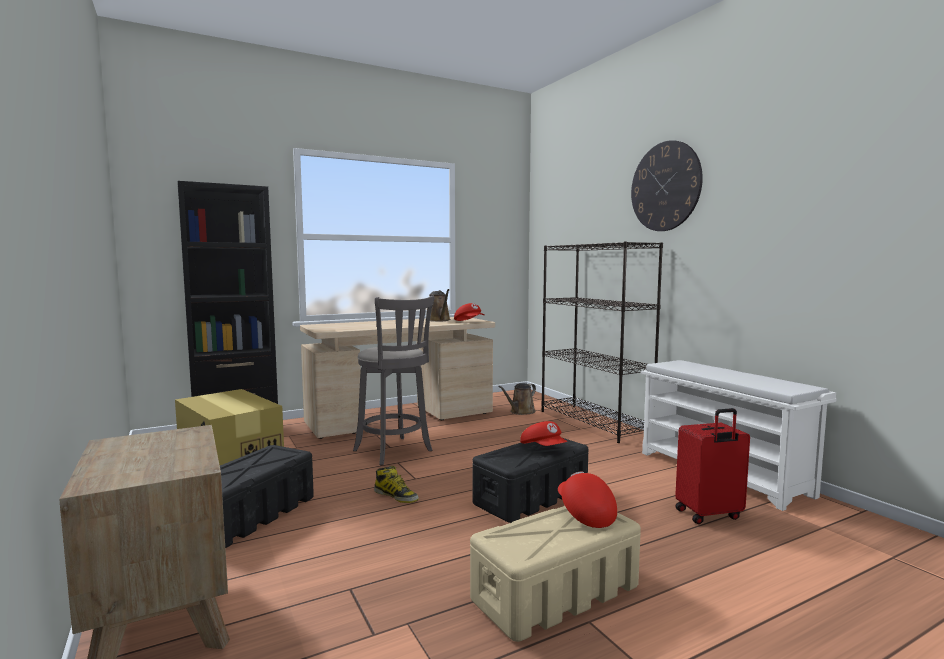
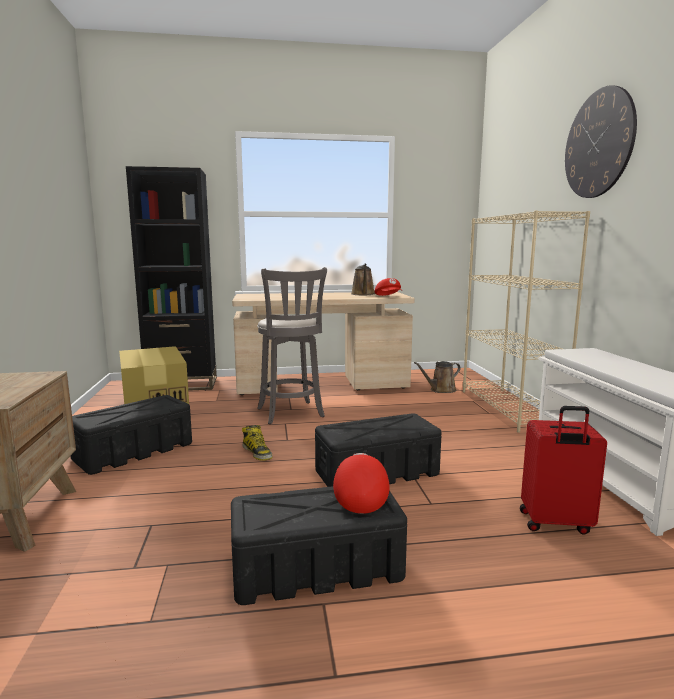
camera: 20 degrees right, 5 degrees up
(543, 448) = (391, 426): red cap -> none
(555, 593) = (315, 568): beige storage box -> black storage box
(594, 422) = (510, 408): black bookcase -> beige bookcase

